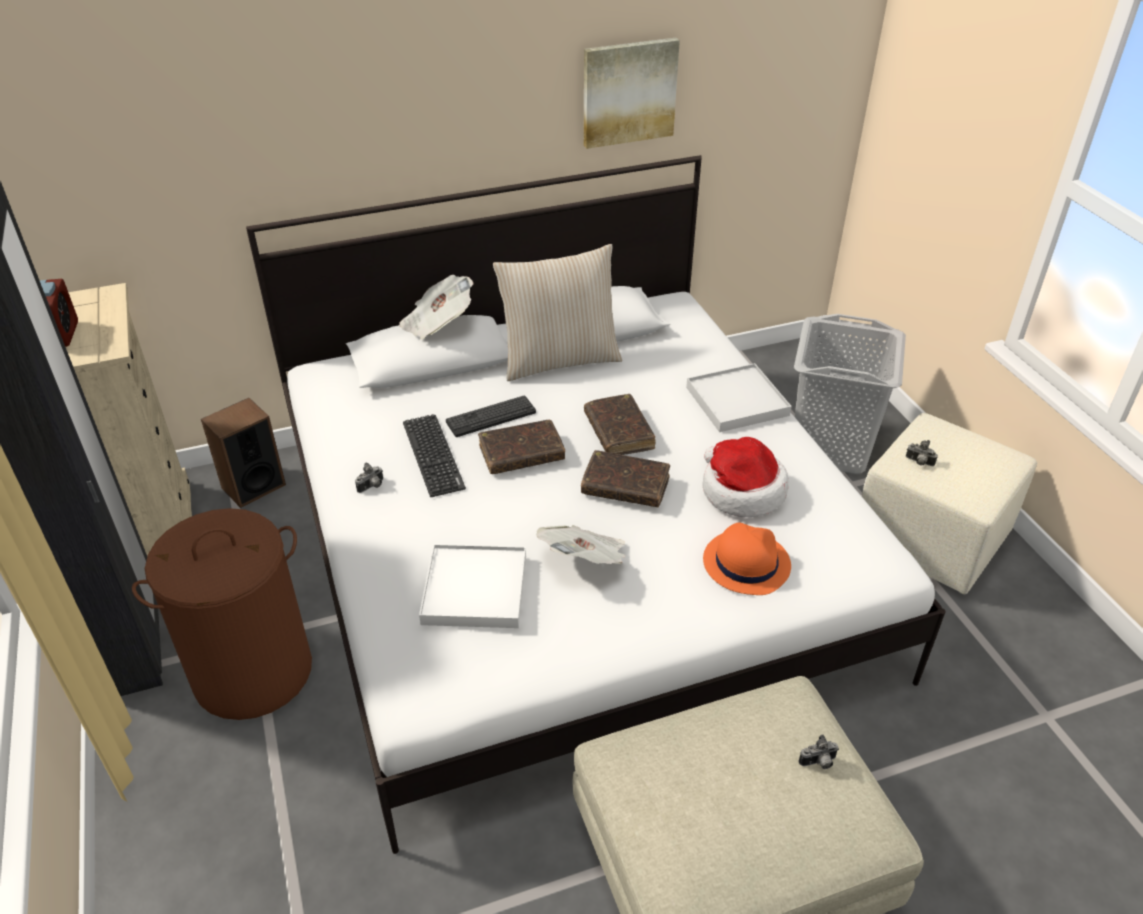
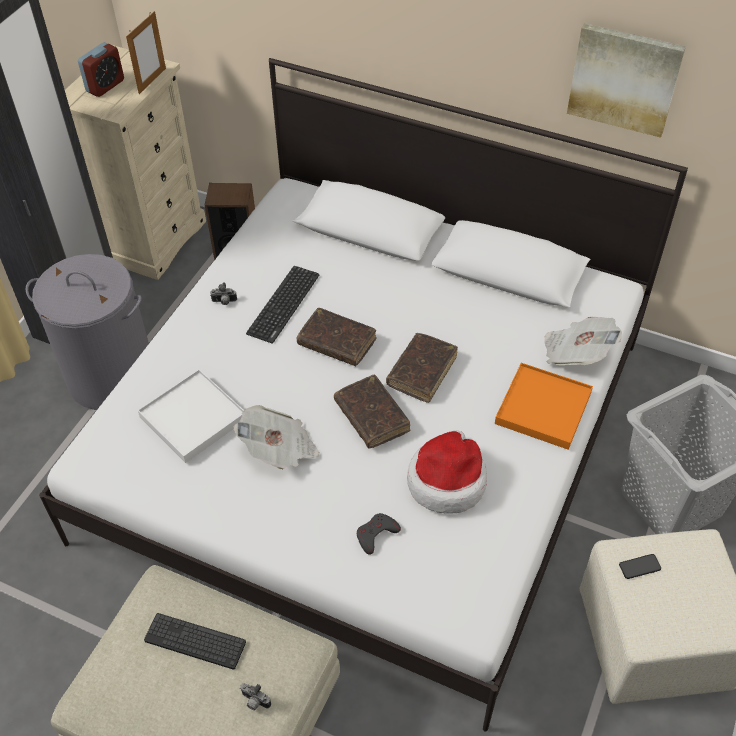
camera: 45 degrees right, 10 degrees up
(115, 308) = (152, 81): none -> picture frame
(253, 673) = (111, 377): brown laundry basket -> grey laundry basket
(437, 324) = (382, 201): newspaper -> newspaper (576, 353)
(491, 417) = (354, 300): keyboard -> keyboard (195, 641)
(559, 360) = (456, 284): beige pillow -> none
(737, 401) = (543, 408): white tray -> orange tray
(746, 562) = (376, 534): orange hat -> grey game controller
(919, 462) = (639, 567): camera -> phone

